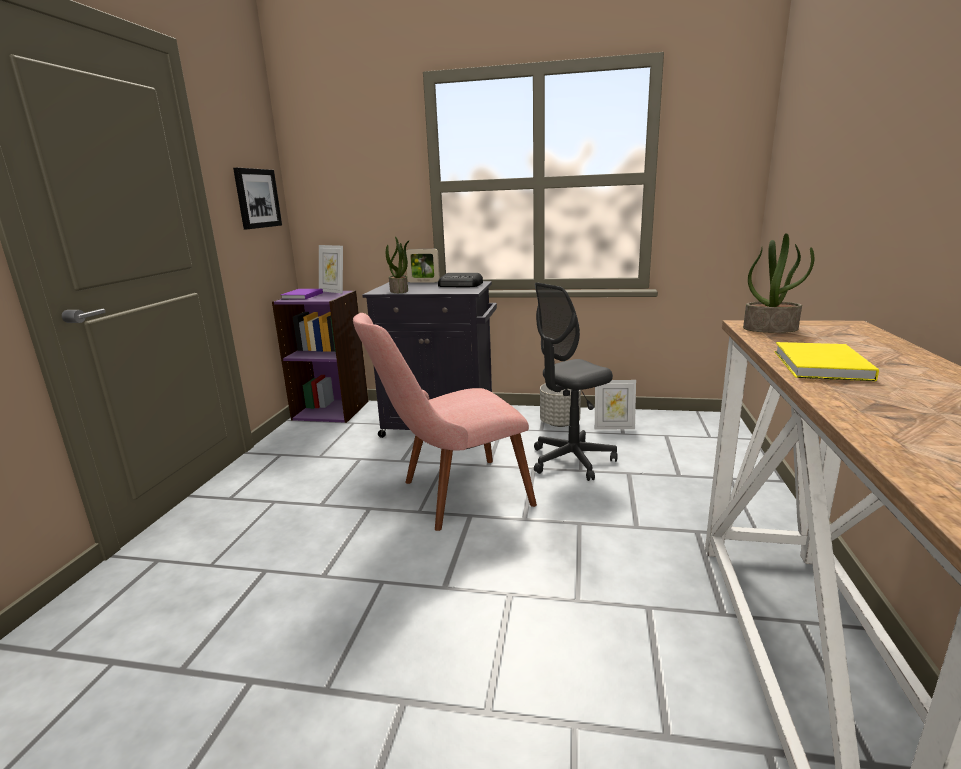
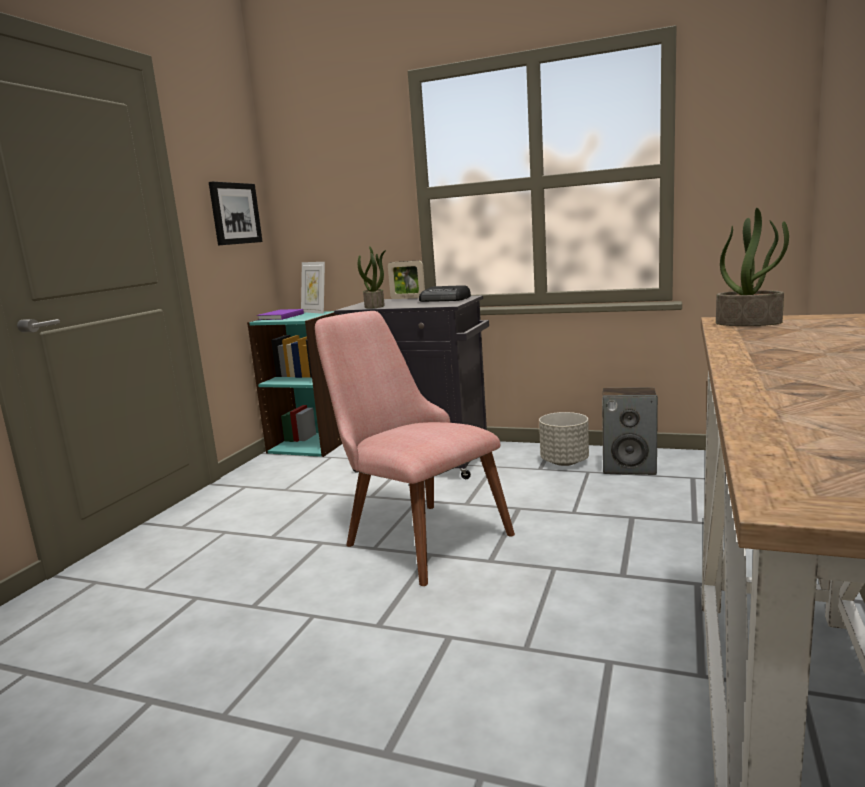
camera: 10 degrees right, 5 degrees down
(331, 410) = (311, 444): purple bookcase -> turquoise bookcase
(450, 497) = (413, 534): pink chair -> pink chair turned 60 degrees clockwise
(571, 461) = (566, 502): grey office chair -> none
(614, 427) = (629, 467): picture frame -> speaker
(820, 366) = (767, 353): yellow book -> none

